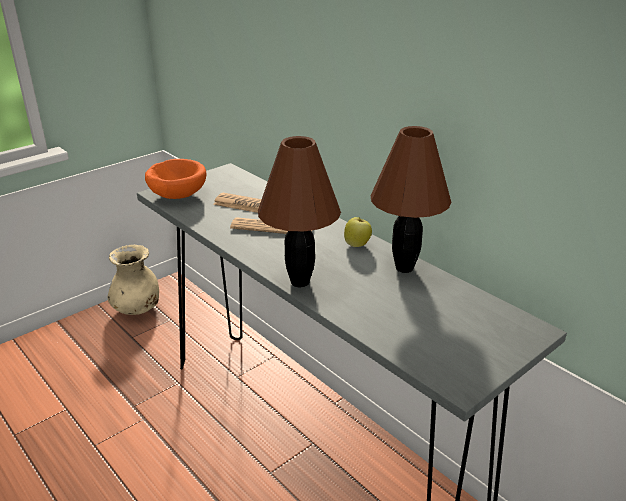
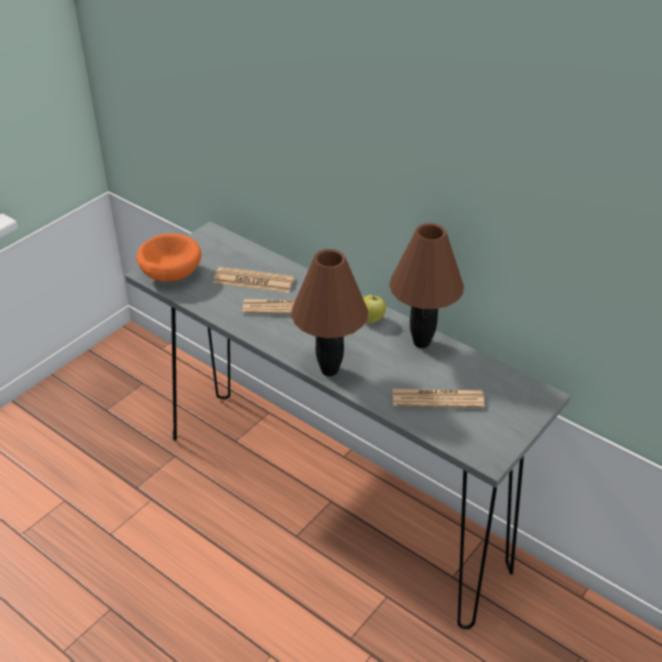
camera: 10 degrees left, 10 degrees up
(137, 309) = (100, 374): beige vase -> none
(410, 319) = (437, 399): none -> newspaper

